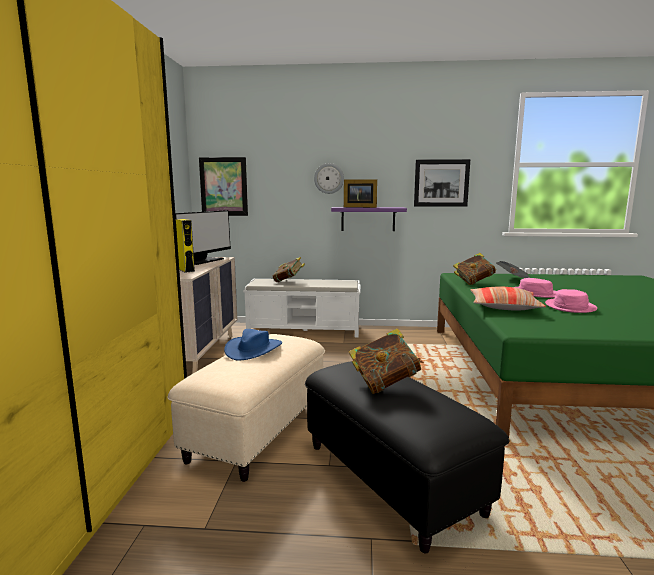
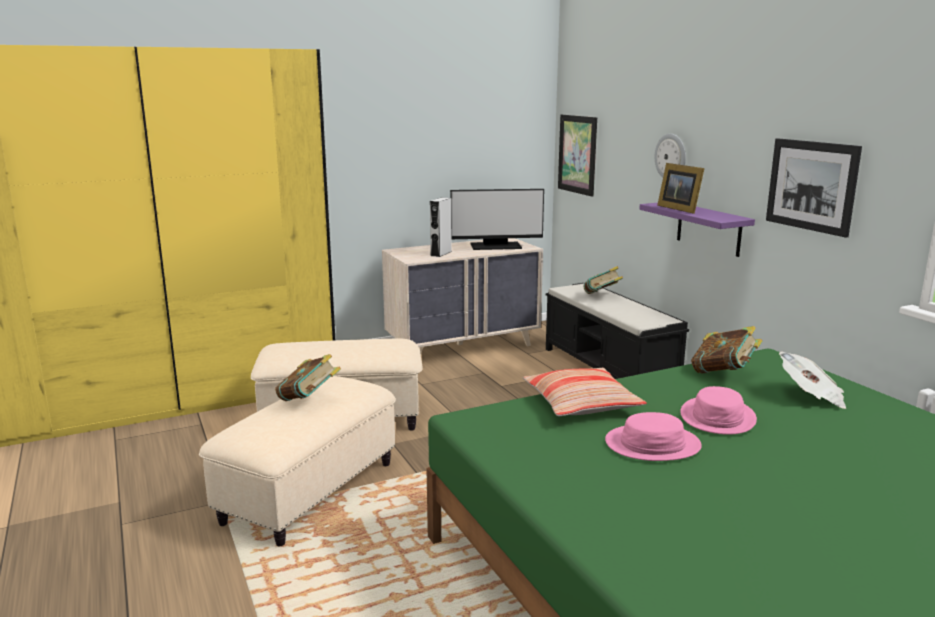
camera: 60 degrees right, 5 degrees up
(186, 270) = (441, 253): yellow speaker -> grey speaker
(253, 349) = (347, 342): blue hat -> none
(305, 330) = (609, 370): white bench -> black bench
(389, 478) = (309, 491): black ottoman -> beige ottoman

